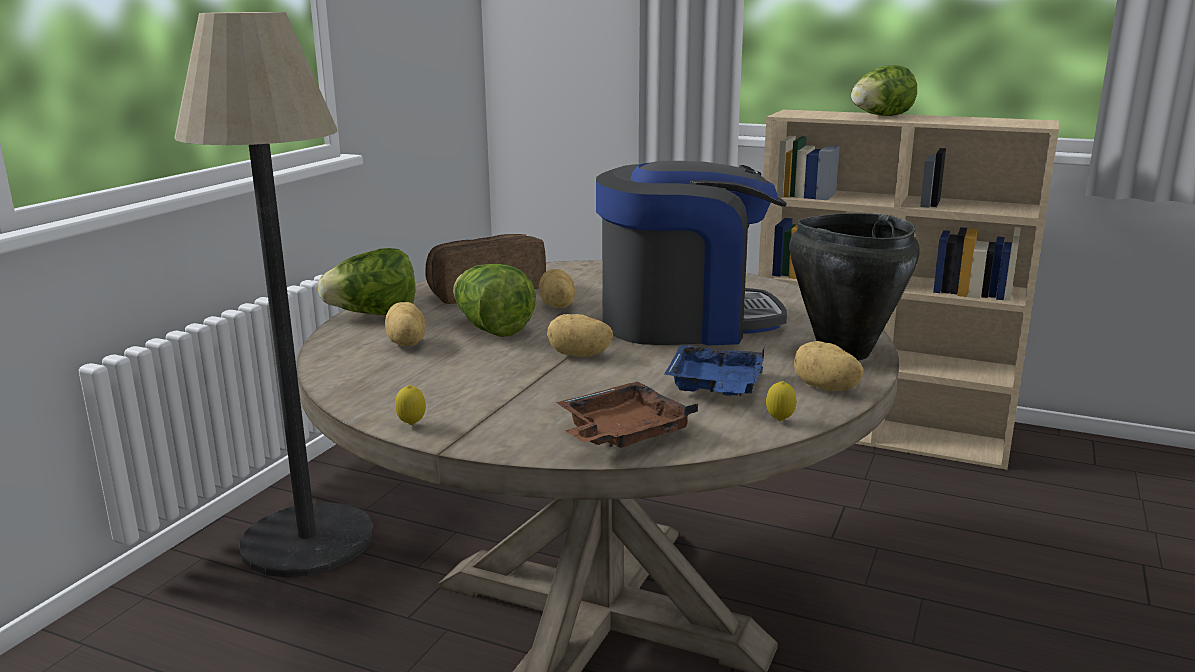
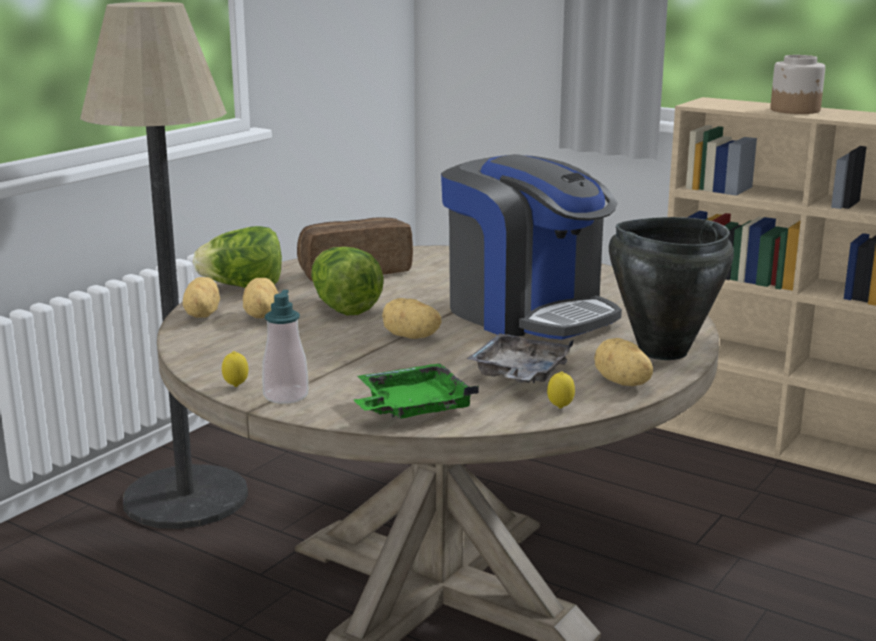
camera: 10 degrees right, 0 degrees up
(474, 431) = (286, 396): none -> soap dispenser
(556, 306) = (413, 290): potato -> potato (200, 315)
(622, 433) = (412, 407): brown tray -> green tray
(686, 322) = (528, 313): coffee machine -> coffee machine turned 45 degrees clockwise
(715, 387) = (519, 374): blue tray -> grey tray
(880, 116) = (795, 110): lettuce -> jar

